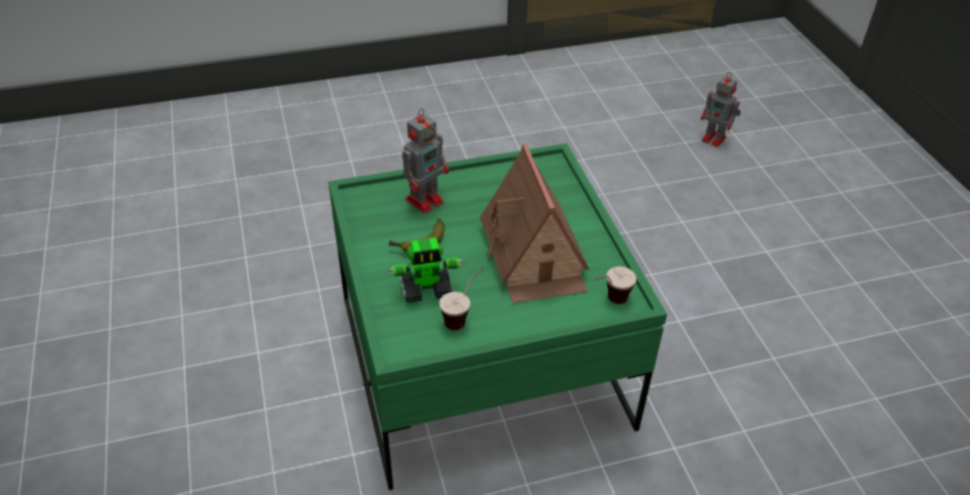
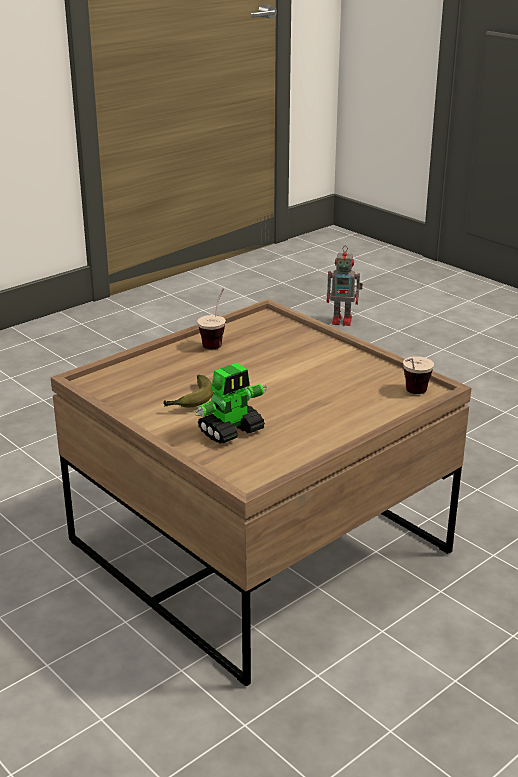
camera: 25 degrees left, 15 degrees down
(426, 200) = (167, 369): toy robot -> none
(463, 316) = (287, 440): cup -> cup (215, 341)
(481, 361) = (258, 546): green coffee table -> brown coffee table
(534, 256) = (312, 382): toy house -> none

